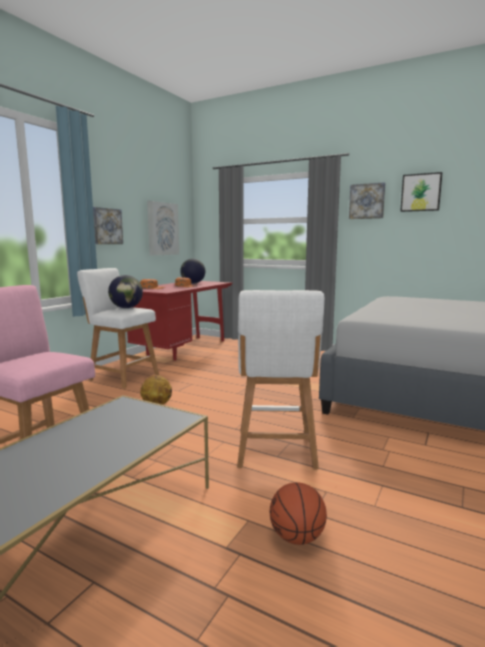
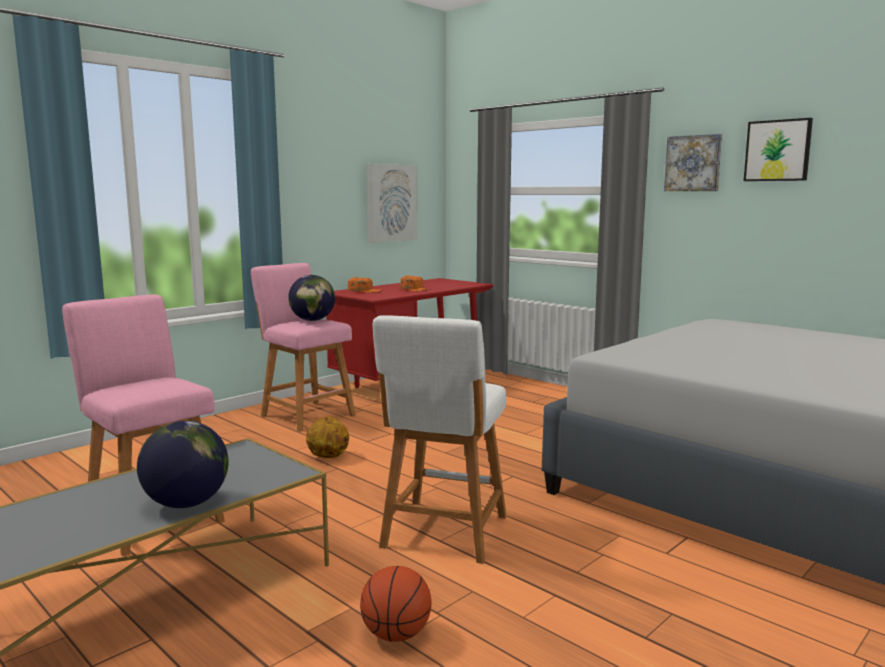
camera: 15 degrees right, 0 degrees up
(106, 226) = (301, 203): picture -> none
(121, 376) = (305, 415): white stool -> pink stool
(193, 283) = (432, 284): globe -> globe (186, 503)

